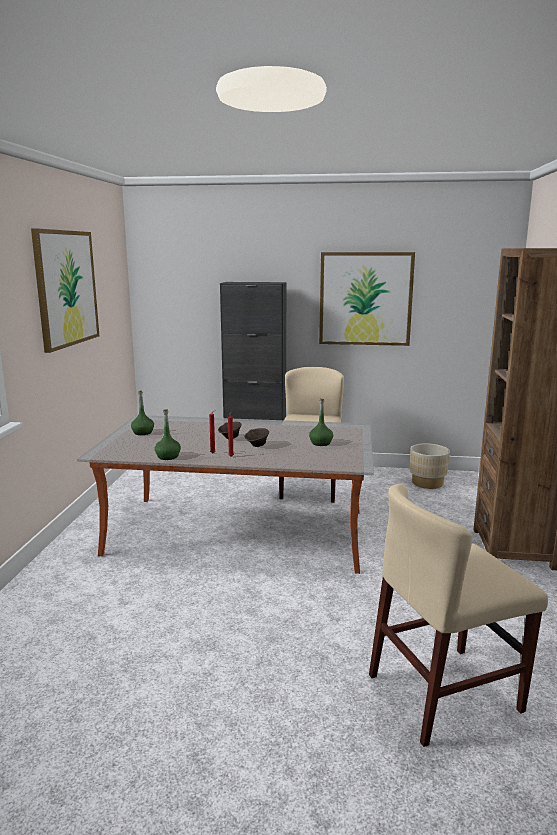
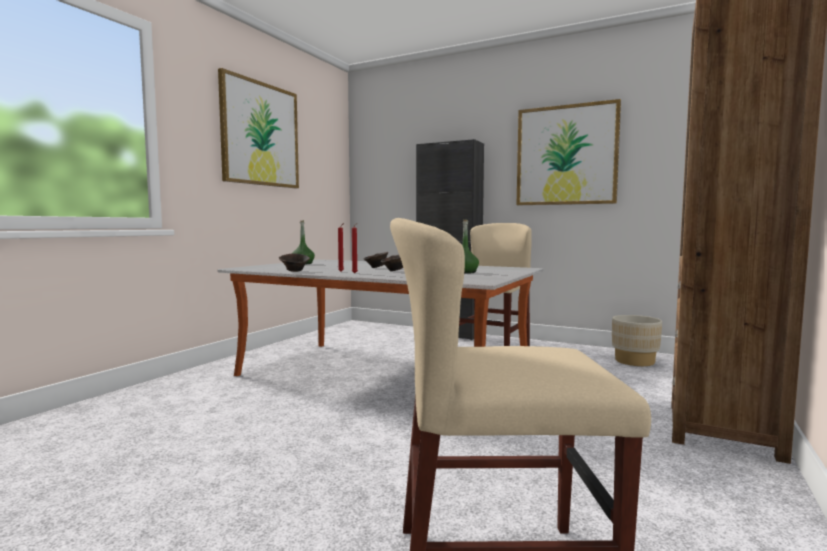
camera: 20 degrees right, 10 degrees down
(168, 456) = (295, 271): green bottle -> brown bowl

